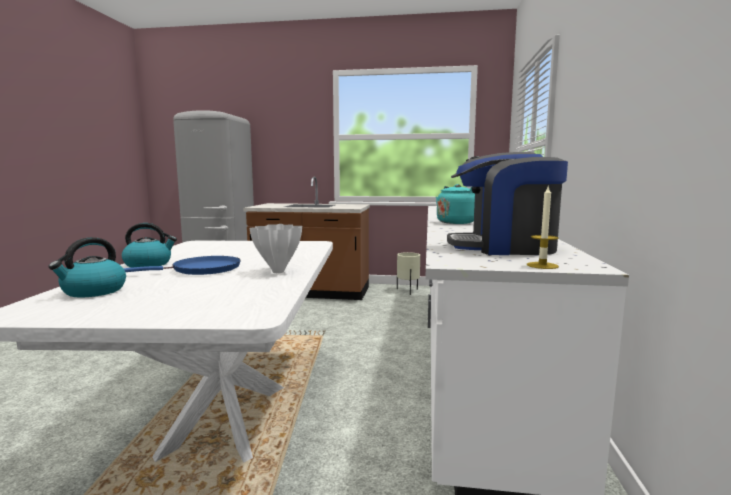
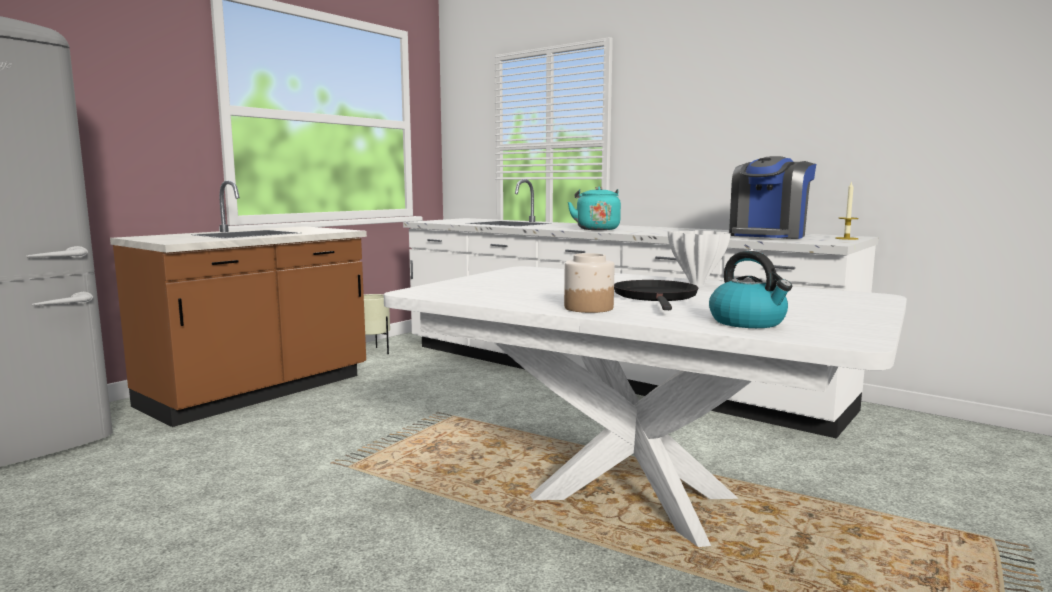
camera: 60 degrees left, 0 degrees up
(149, 264) = (588, 308): kettle -> jar
(202, 270) = (656, 297): blue frying pan -> black frying pan

